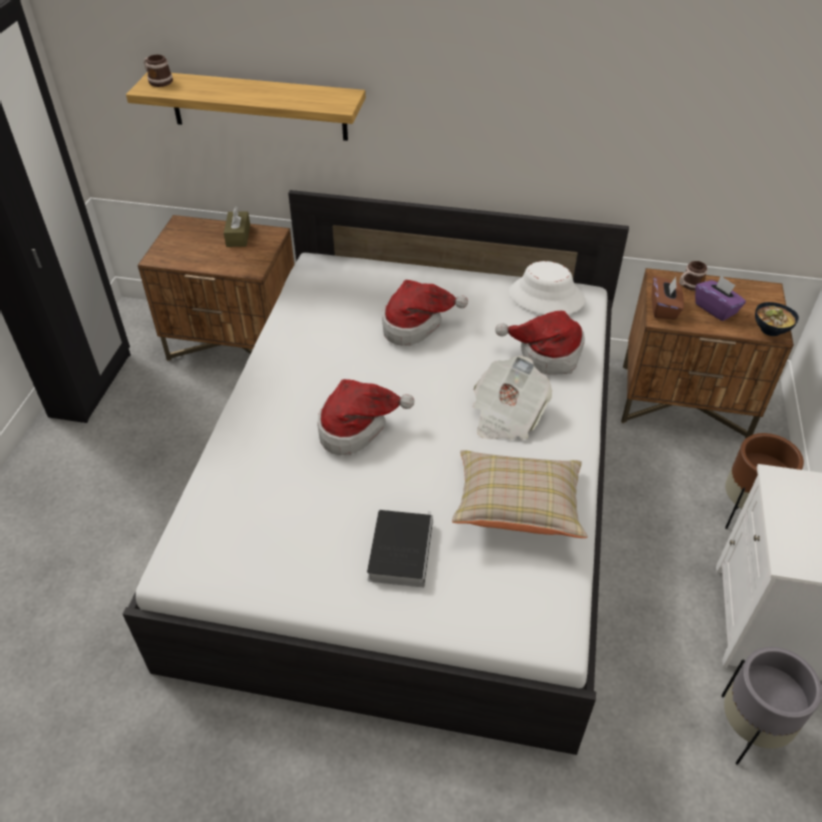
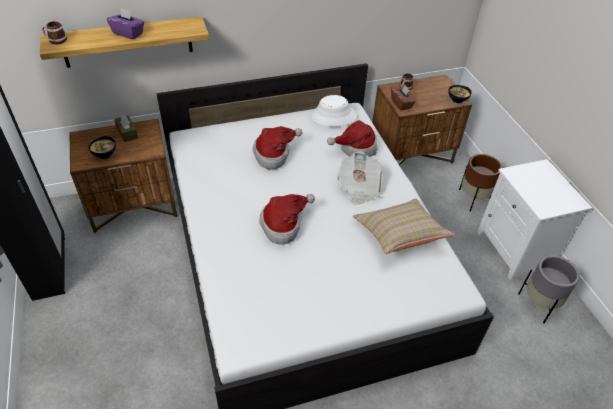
camera: 30 degrees left, 0 degrees up
(192, 255) = (105, 154): none -> bowl
(400, 549) = (357, 281): book -> none
(716, 309) = (425, 97): purple tissue box -> purple tissue box (128, 33)

